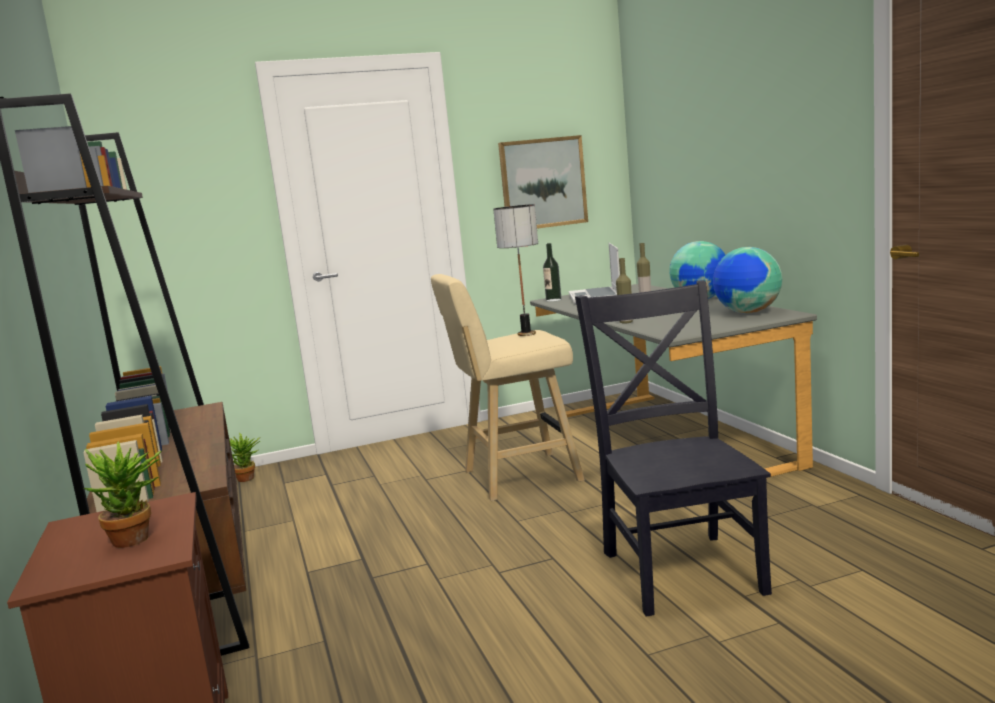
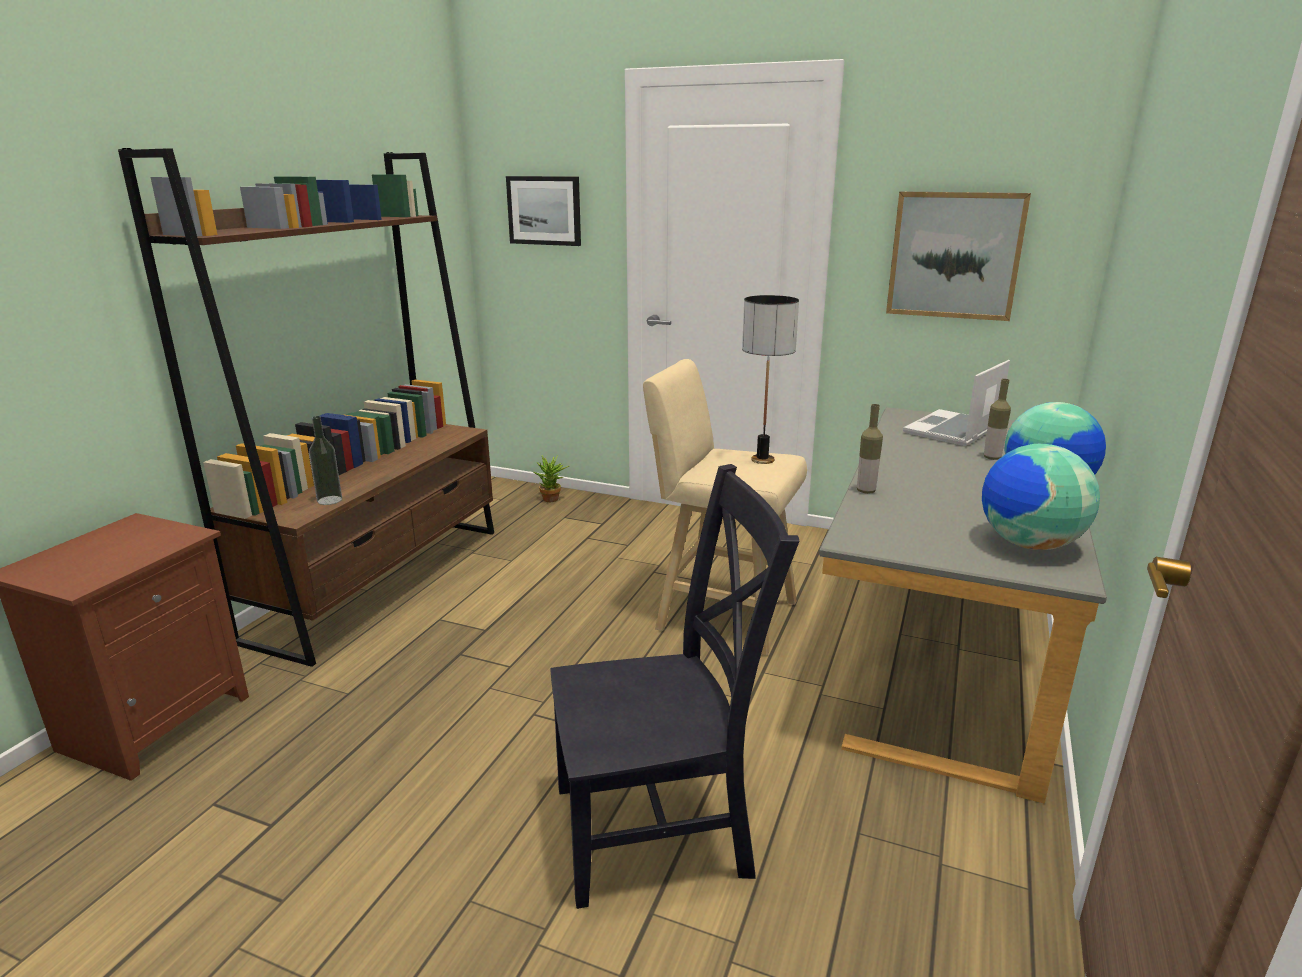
camera: 40 degrees right, 10 degrees up
(137, 540) = (105, 561): potted plant -> none
(184, 194) = (544, 210): none -> picture
(553, 300) = (904, 416): bottle -> bottle (329, 500)
(680, 568) = (660, 828): black chair -> black chair turned 45 degrees clockwise

